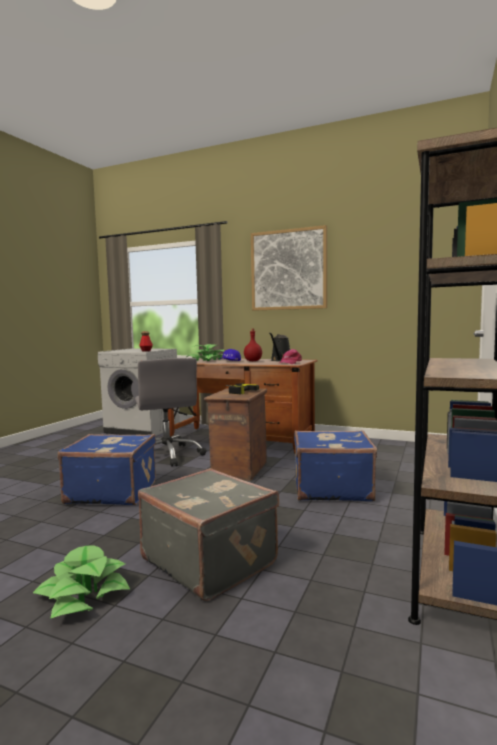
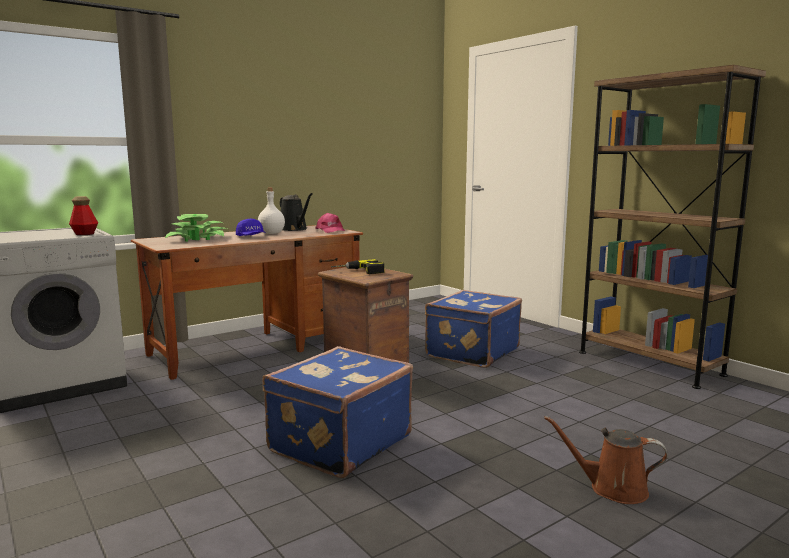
camera: 60 degrees left, 5 degrees up
(83, 594) = (612, 489): potted plant -> brown watering can
(167, 455) = (242, 391): grey office chair -> none
(210, 560) = (579, 424): grey suitcase -> none
(253, 361) = (272, 233): red bottle -> white bottle
(288, 270) = (265, 105): picture -> none

